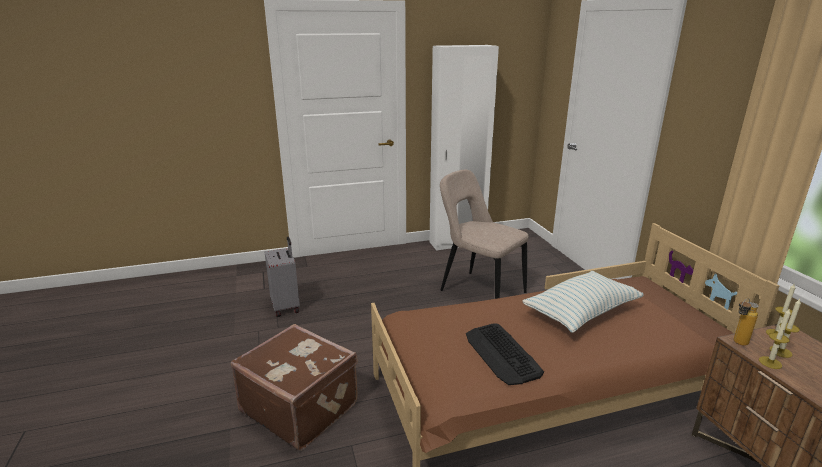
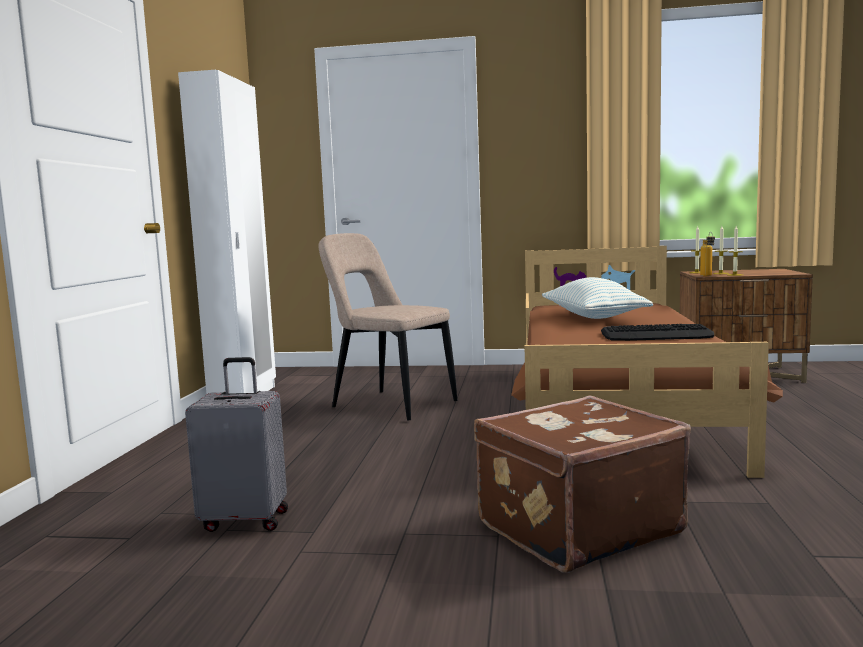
camera: 65 degrees left, 15 degrees down
(479, 291) = (389, 404): beige chair -> beige chair turned 60 degrees clockwise

